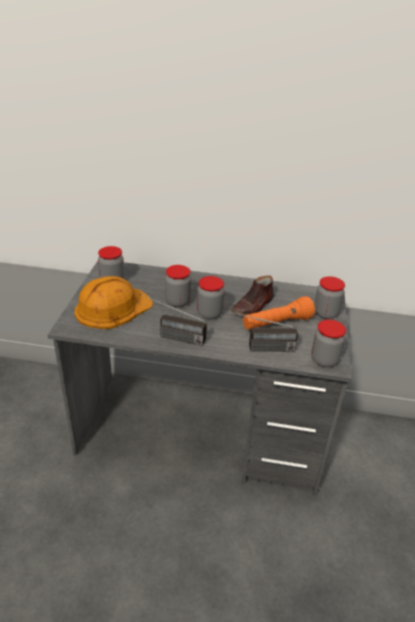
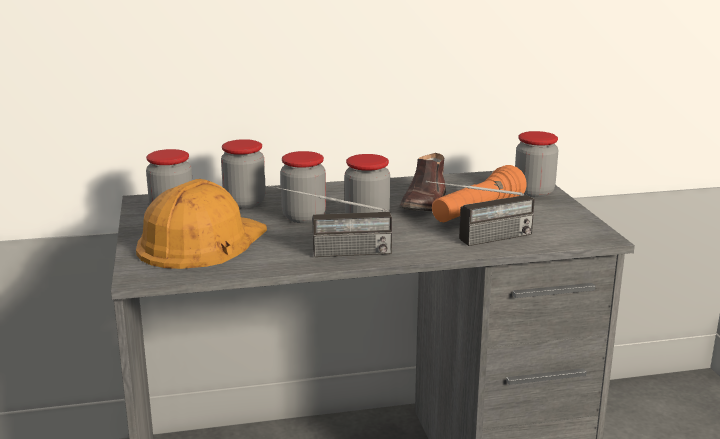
camera: 20 degrees left, 15 degrees down
(324, 360) = (580, 234): jar -> jar (244, 202)

